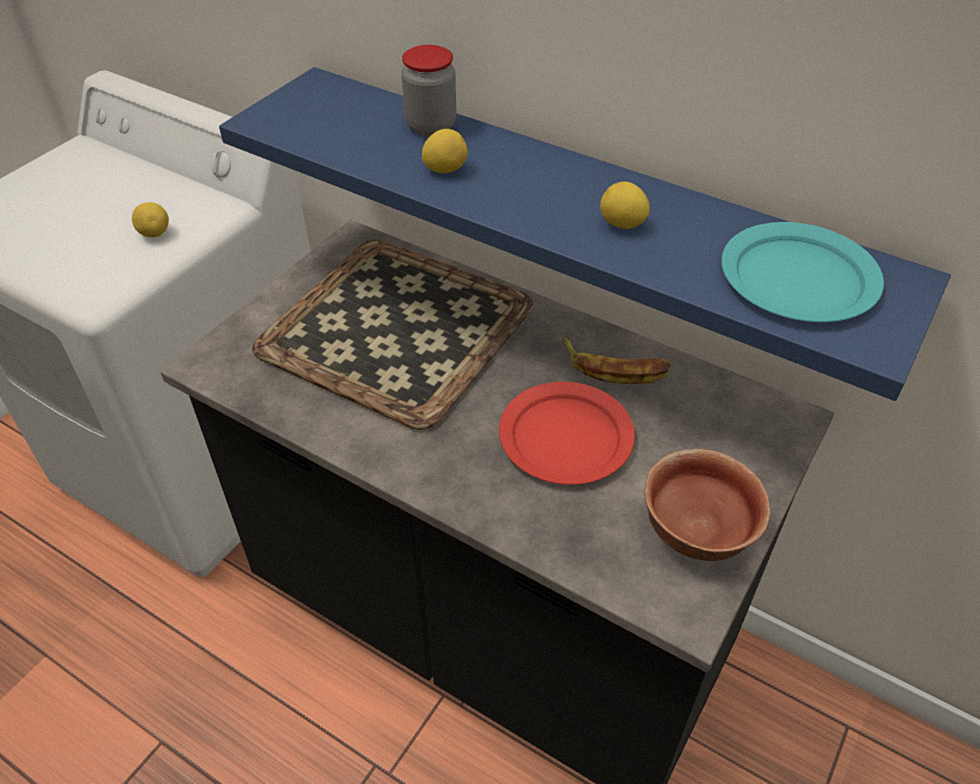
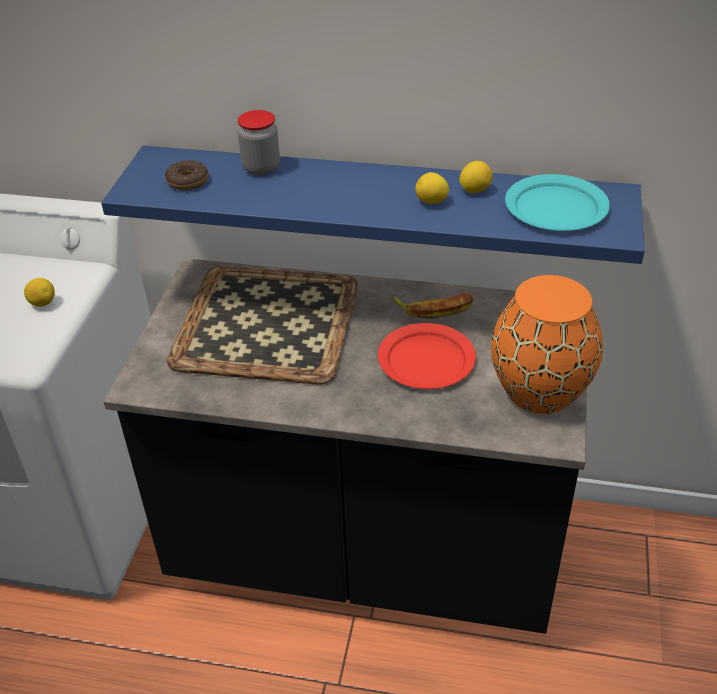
camera: 20 degrees left, 5 degrees down
(333, 123) = (187, 181): none -> donut
(445, 169) = (291, 194): lemon -> lemon (474, 190)
(699, 530) = (540, 390): bowl -> orange vase

